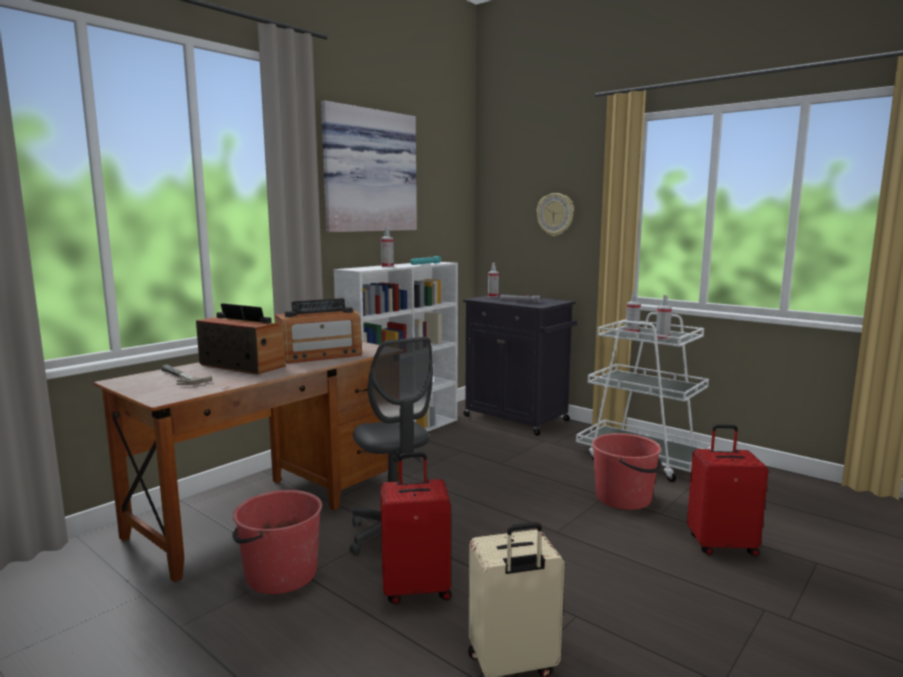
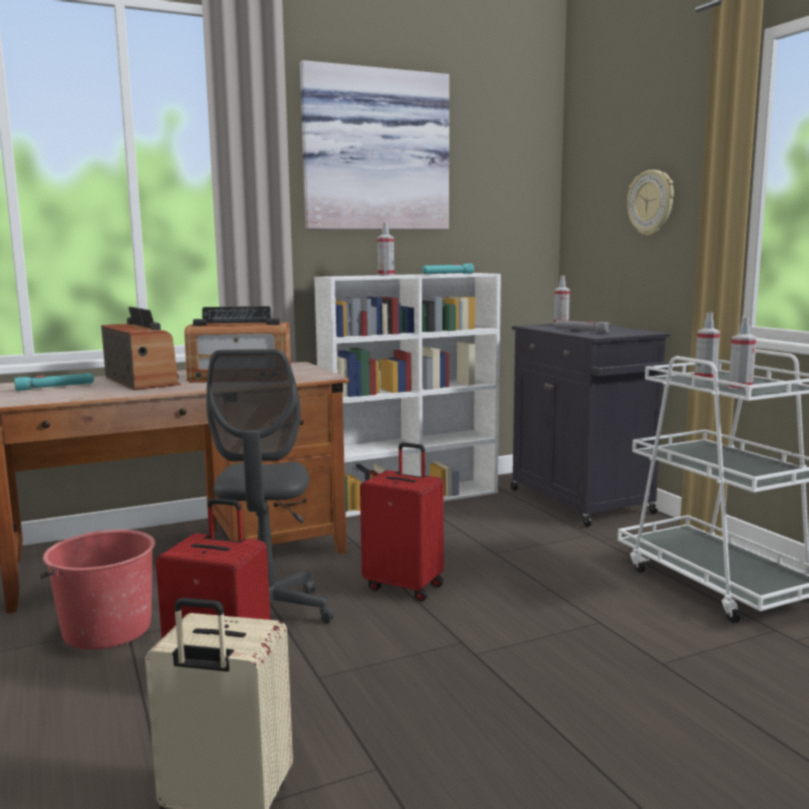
camera: 25 degrees right, 0 degrees up
(177, 378) = (55, 387): hammer -> turquoise flashlight
(624, 498) = (626, 630): red bucket -> none
(721, 545) = (717, 731): red suitcase -> red suitcase (405, 586)

